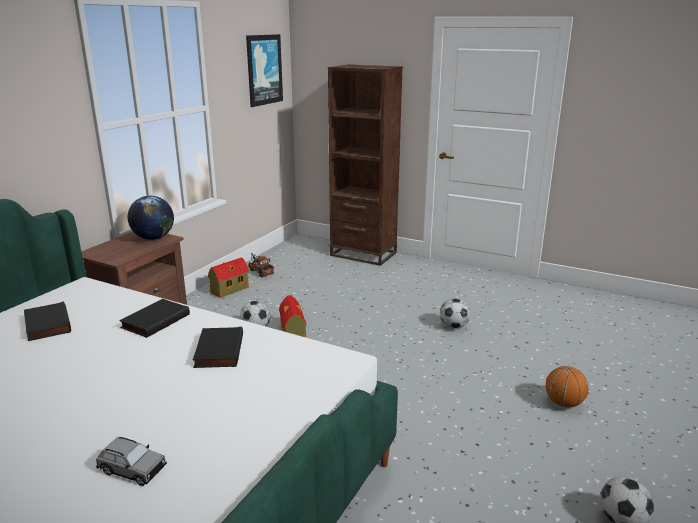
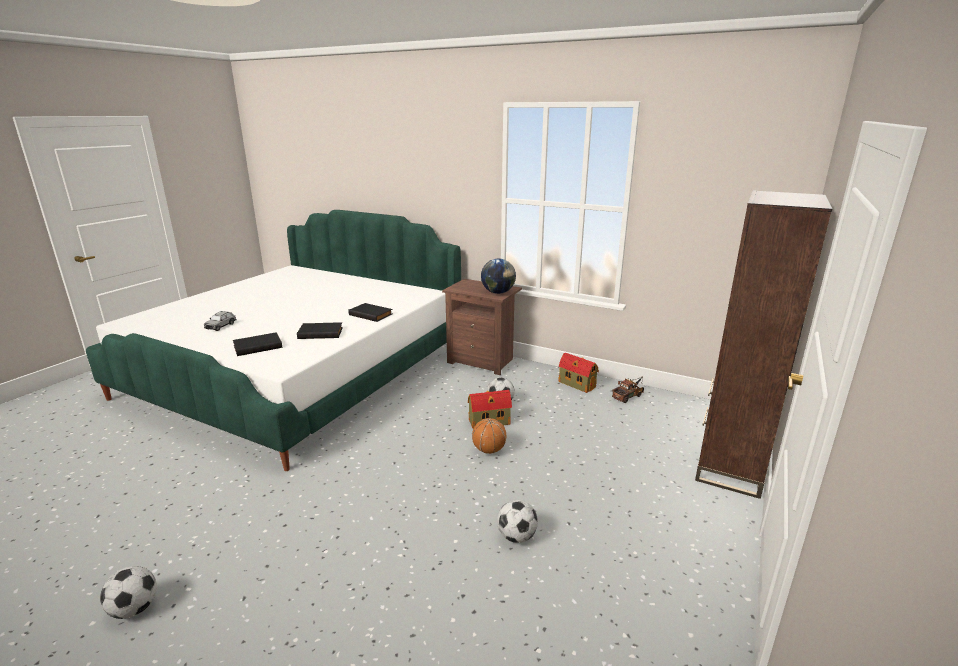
camera: 90 degrees right, 0 degrees up
(46, 324) = (378, 293): black book -> black book (258, 346)
(264, 70) = (745, 185): picture -> none
(564, 403) = (320, 615): basketball -> basketball (489, 450)

